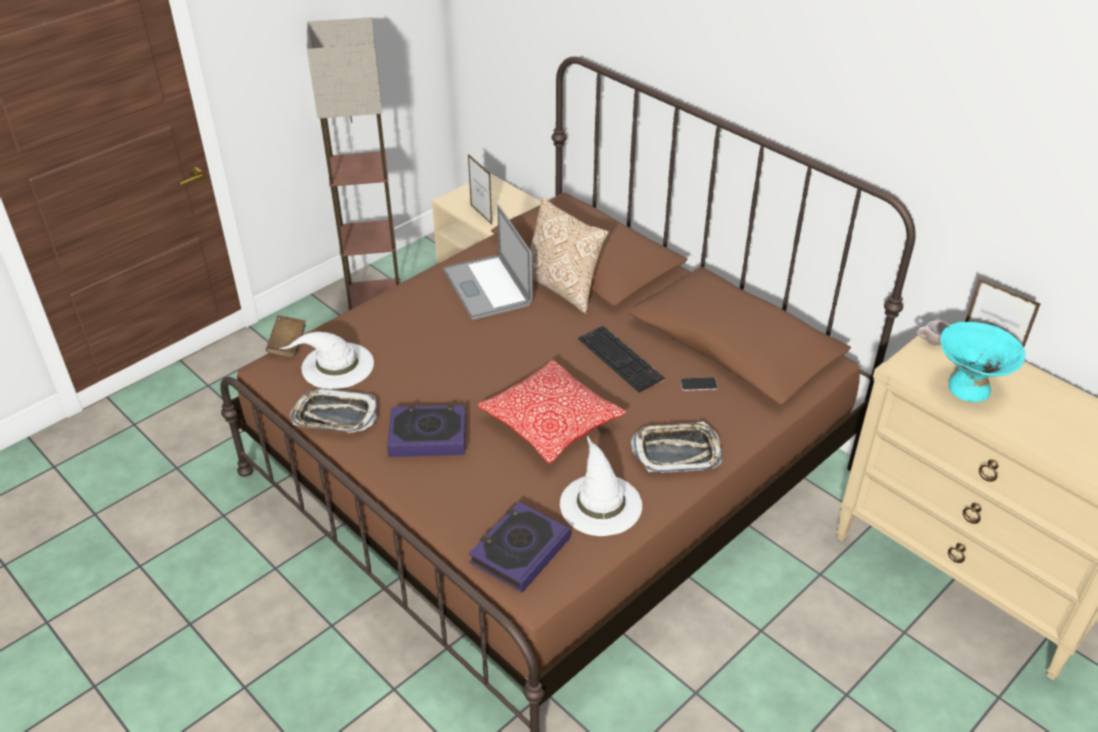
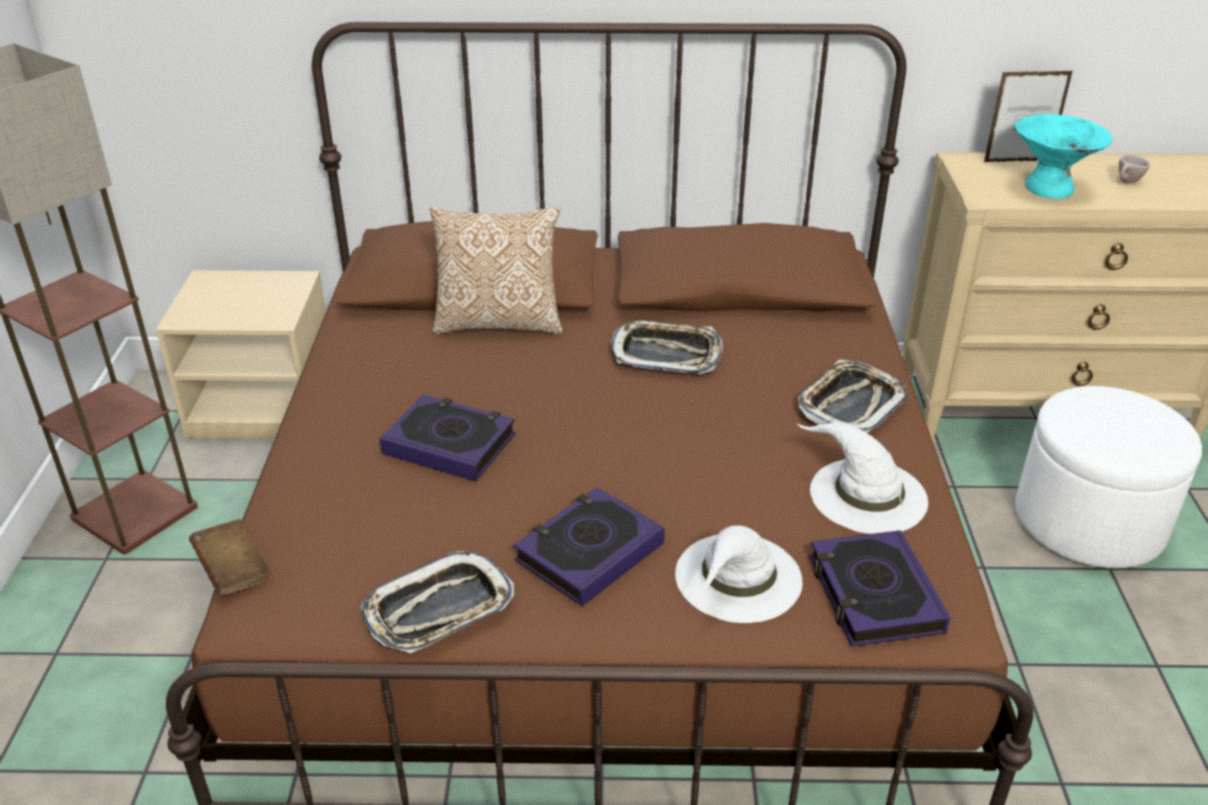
camera: 45 degrees left, 5 degrees down
(336, 366) = (347, 553): white hat -> white hat (738, 578)
(446, 341) = (449, 444): none -> book
(481, 215) = (248, 315): picture frame -> none
(487, 287) = (410, 365): laptop -> none
(551, 423) = (698, 453): pillow -> none
(622, 359) = (666, 354): keyboard -> tray
(698, 384) = (770, 336): phone -> none
(880, 660) = (1088, 521): none -> white ottoman
(930, 343) = (966, 171): beige cup -> beige cup (1127, 183)

